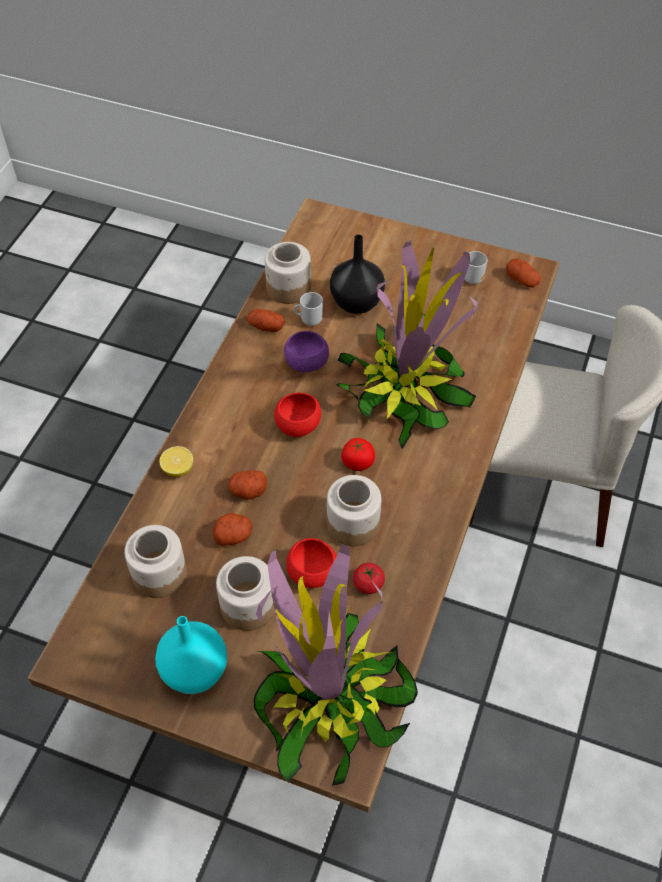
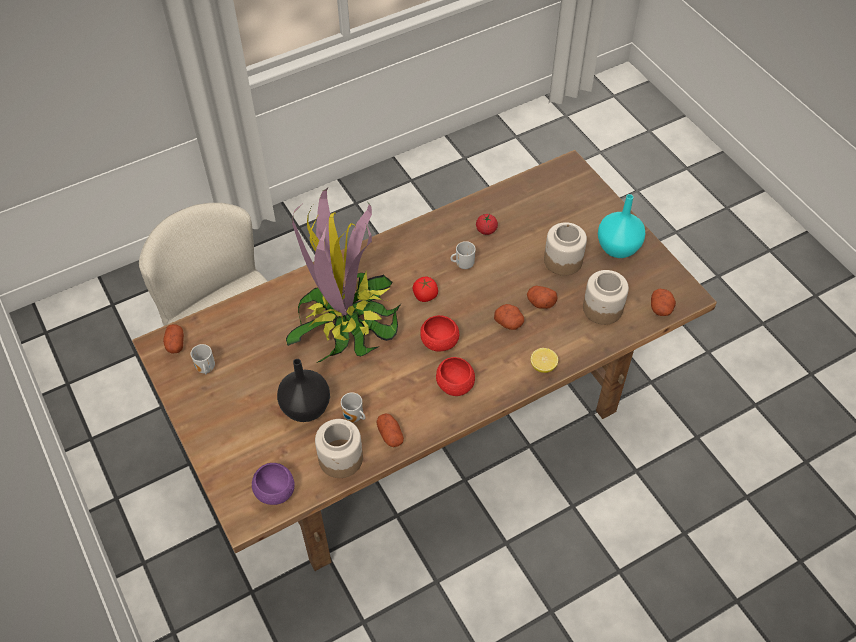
camera: 140 degrees left, 0 degrees up
(91, 620) = (661, 308): none -> potato
(306, 363) = (390, 384): purple bowl -> purple bowl (275, 492)
(312, 574) = (512, 254): red bowl -> red bowl (455, 385)
(329, 699) = (556, 195): potted plant -> none
(353, 523) = (463, 264): jar -> mug

